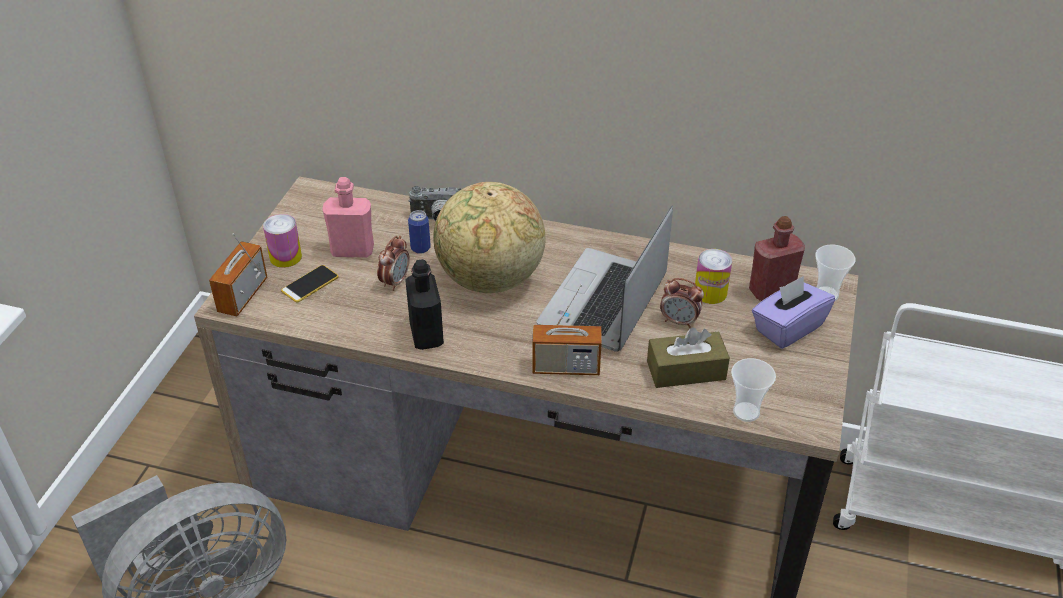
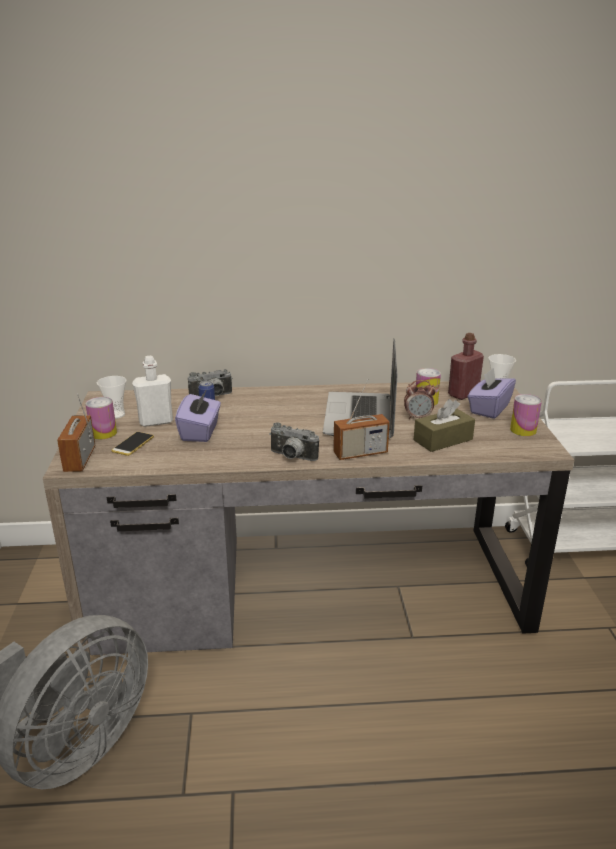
camera: 20 degrees left, 15 degrees down
(352, 250) = (156, 421): pink bottle -> white bottle
(395, 282) = (200, 432): alarm clock -> purple tissue box
(426, 335) = (244, 455): black bottle -> none
(479, 353) = (291, 457): none -> camera
(490, 280) = (271, 419): globe -> none
(746, 412) = (499, 452): cup -> cup (116, 415)
(807, 380) = (523, 430): none -> can

